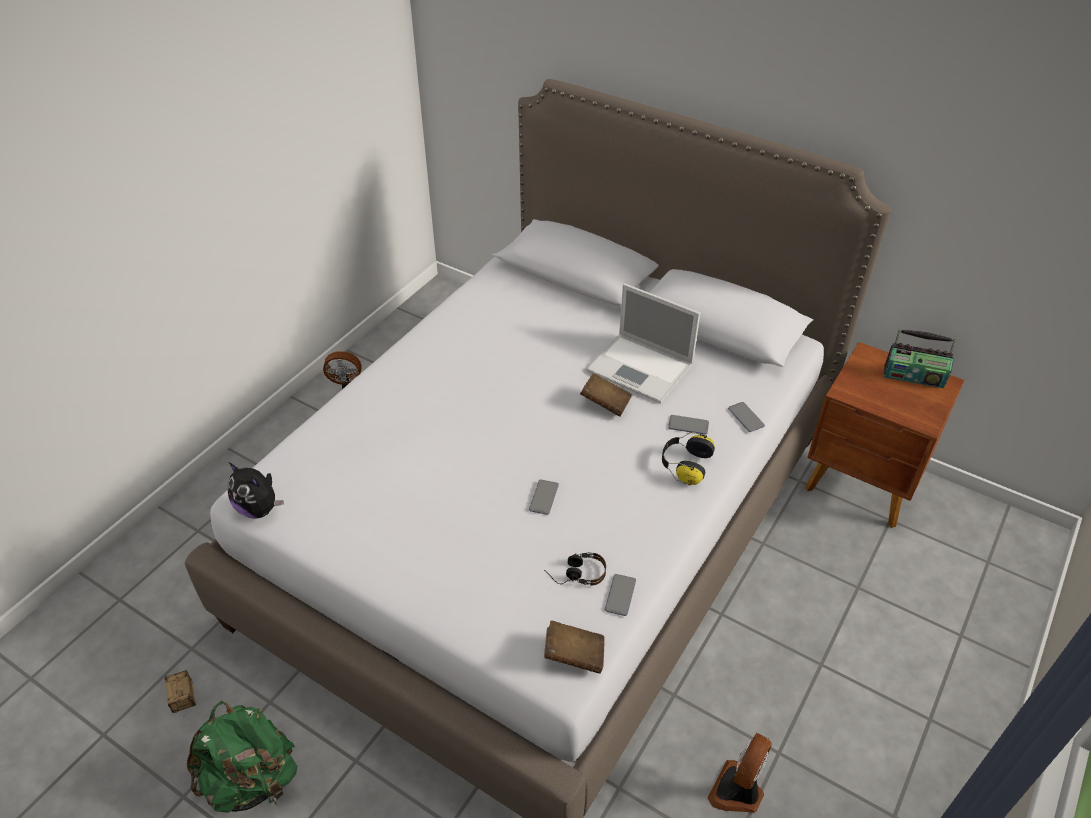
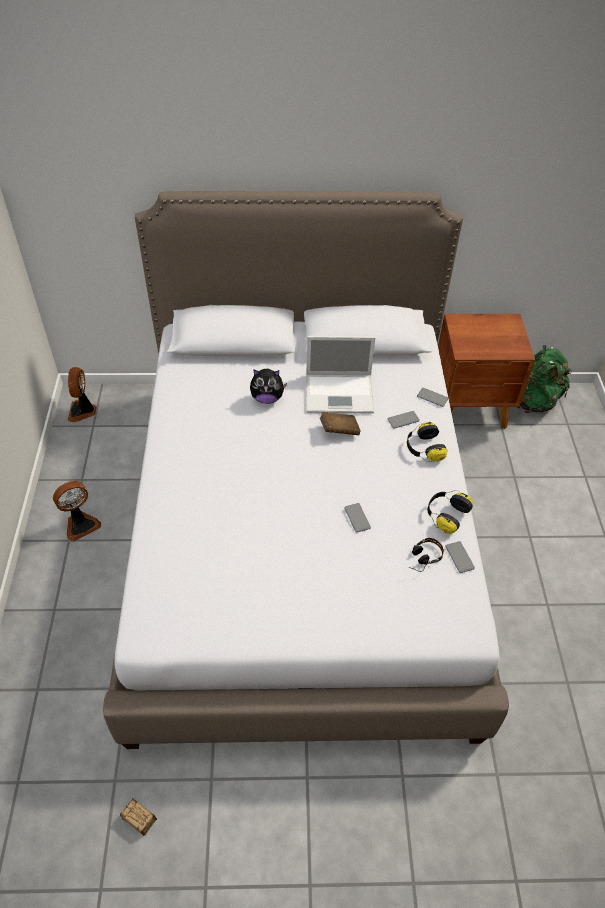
camera: 35 degrees left, 5 degrees up
(252, 779) = (246, 840): green backpack -> green backpack (535, 401)
(259, 508) = (162, 638): plush toy -> plush toy (267, 398)
(574, 655) = (466, 613): brown book -> none
(646, 544) = (446, 515): none -> headphones
(738, 791) = (544, 641): fan -> fan (83, 411)
(913, 376) = (492, 323): radio -> none

